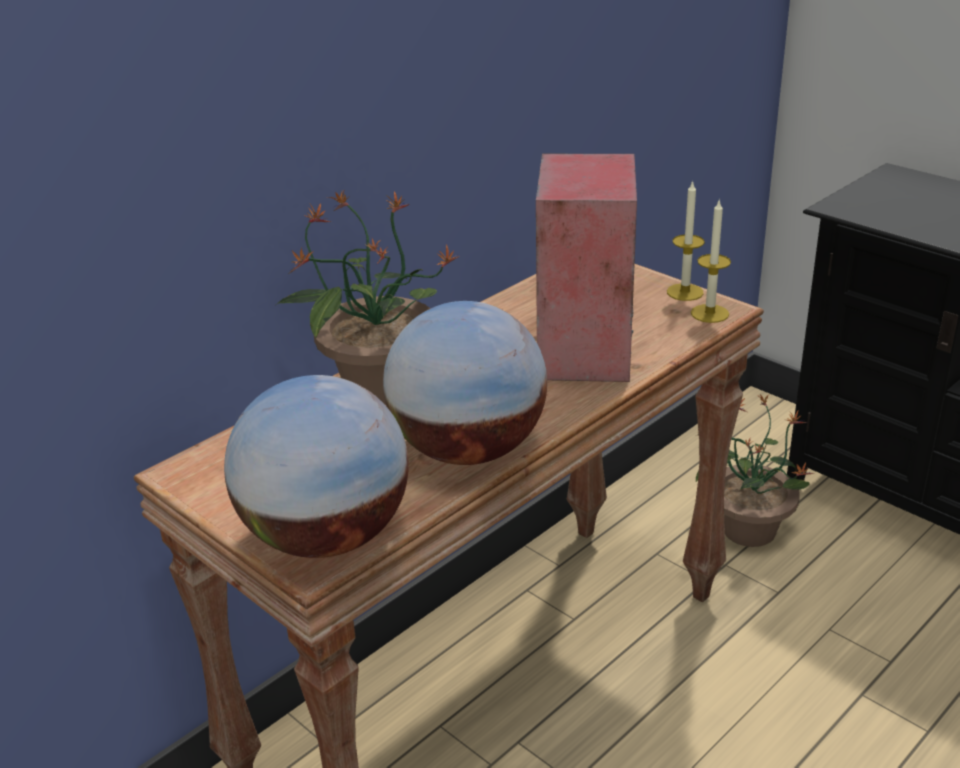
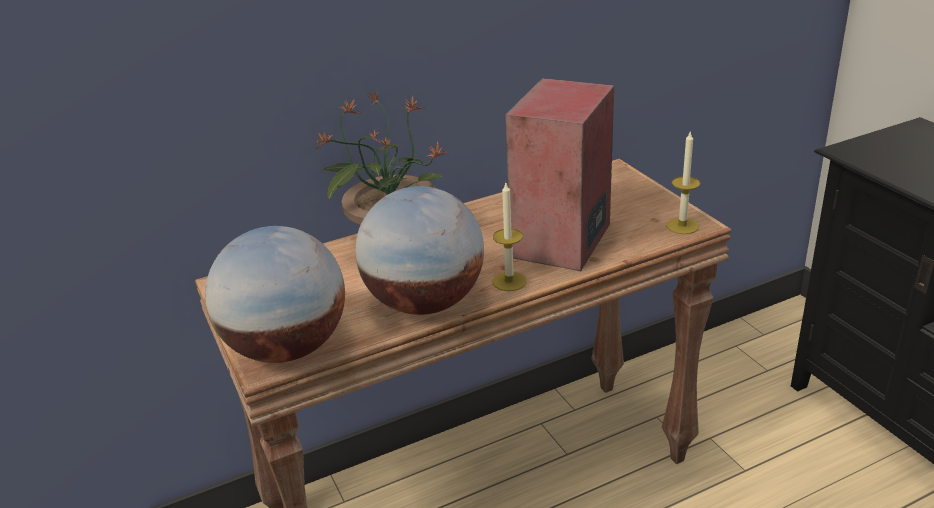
camera: 20 degrees right, 0 degrees up
(685, 292) = (673, 205): candle -> candle (509, 281)
(747, 529) = (742, 412): potted plant -> none

